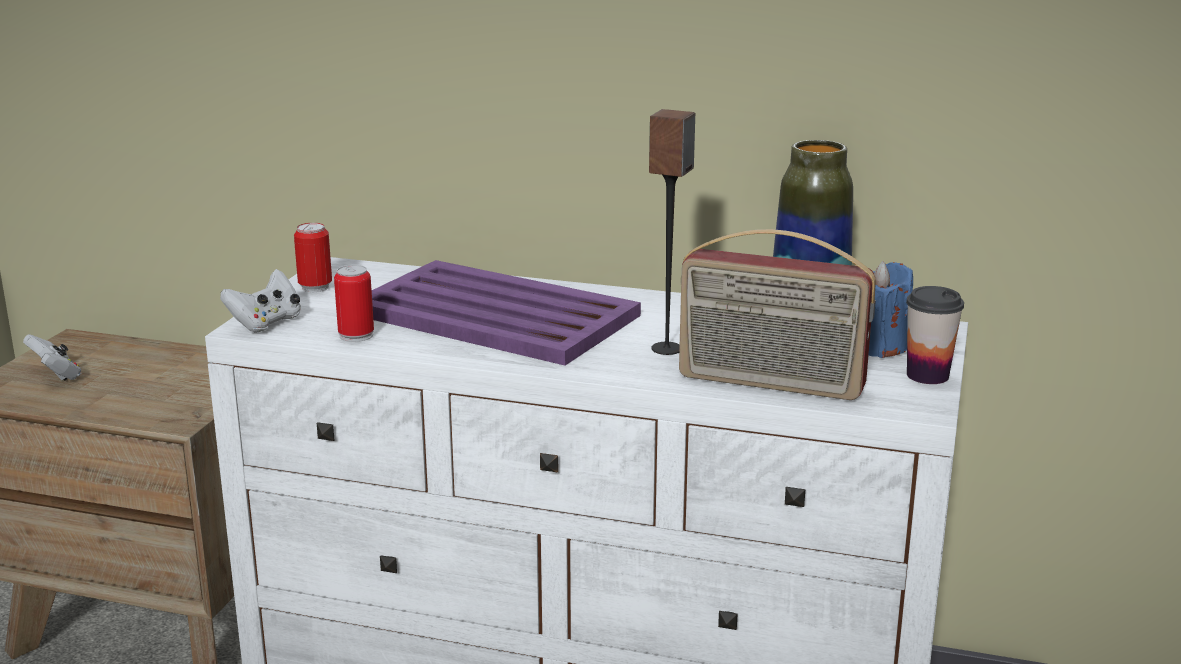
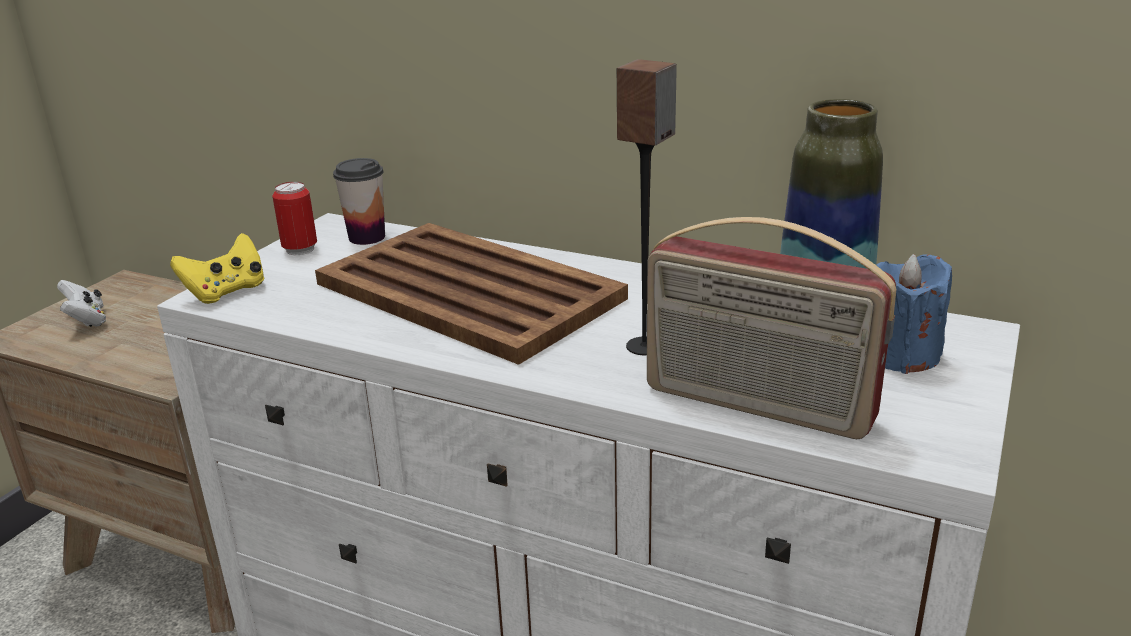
camera: 10 degrees right, 5 degrees up
(266, 323) = (226, 292): white game controller -> yellow game controller
(356, 335) = (309, 311): can -> none
(493, 314) = (466, 290): purple tray -> brown tray
(927, 375) = (962, 404): cup -> cup (367, 237)

